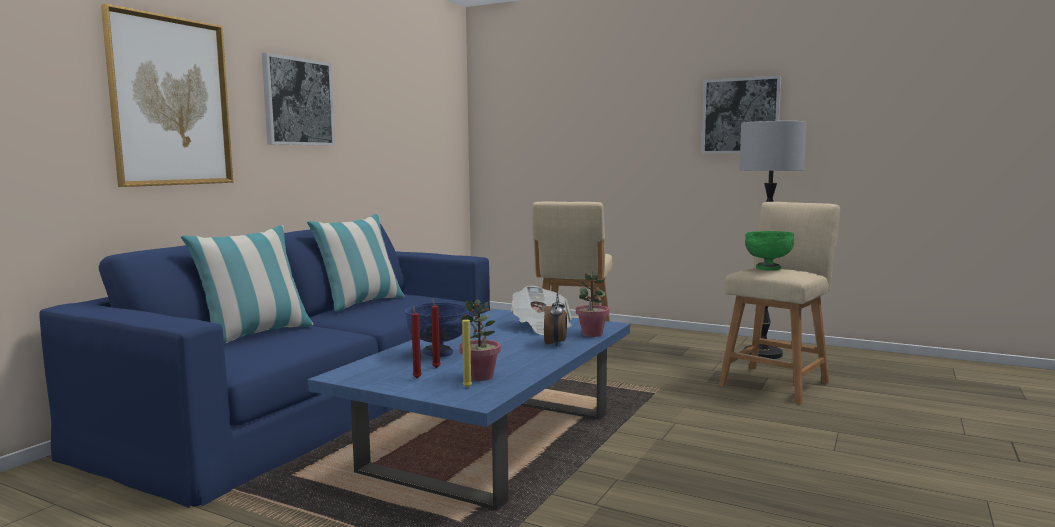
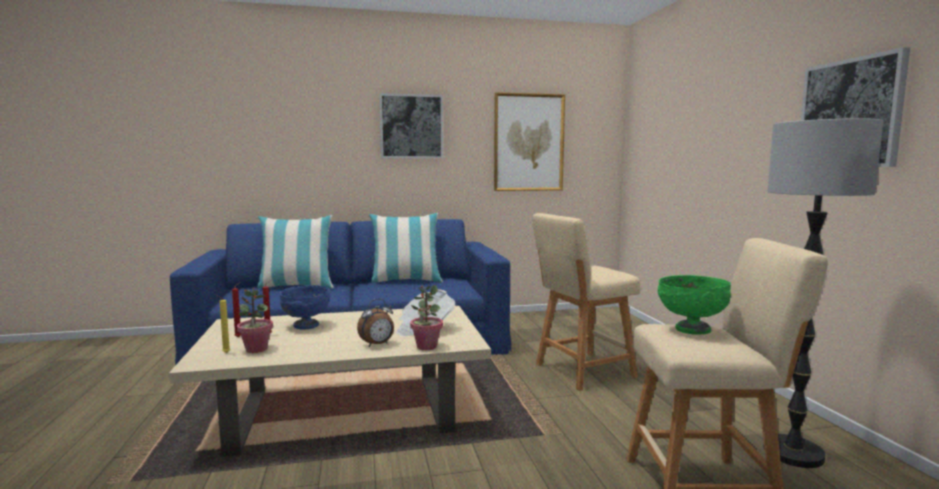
camera: 50 degrees right, 0 degrees up
(170, 102) = (304, 132): picture -> picture (528, 142)
(491, 440) = (346, 411): blue coffee table -> beige coffee table

